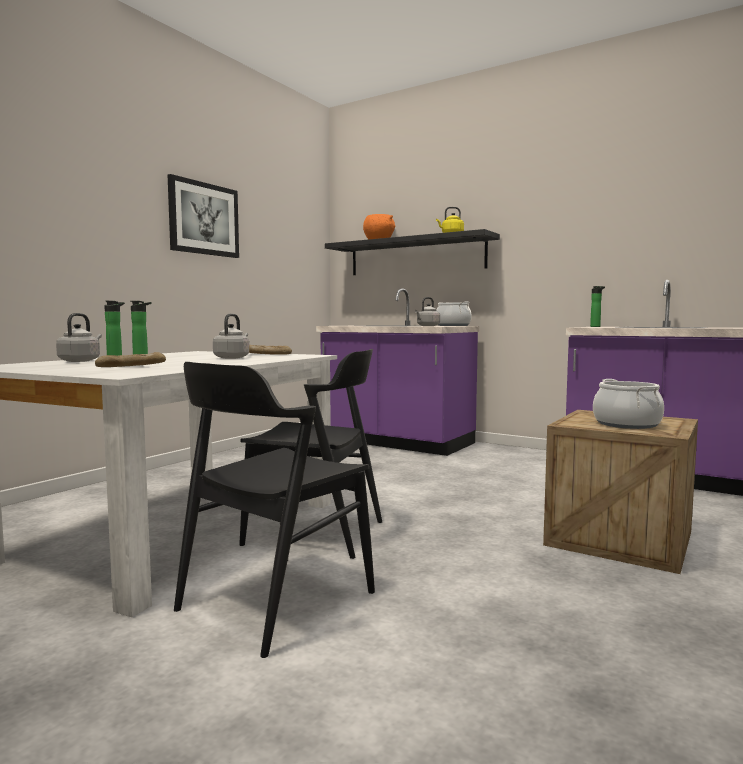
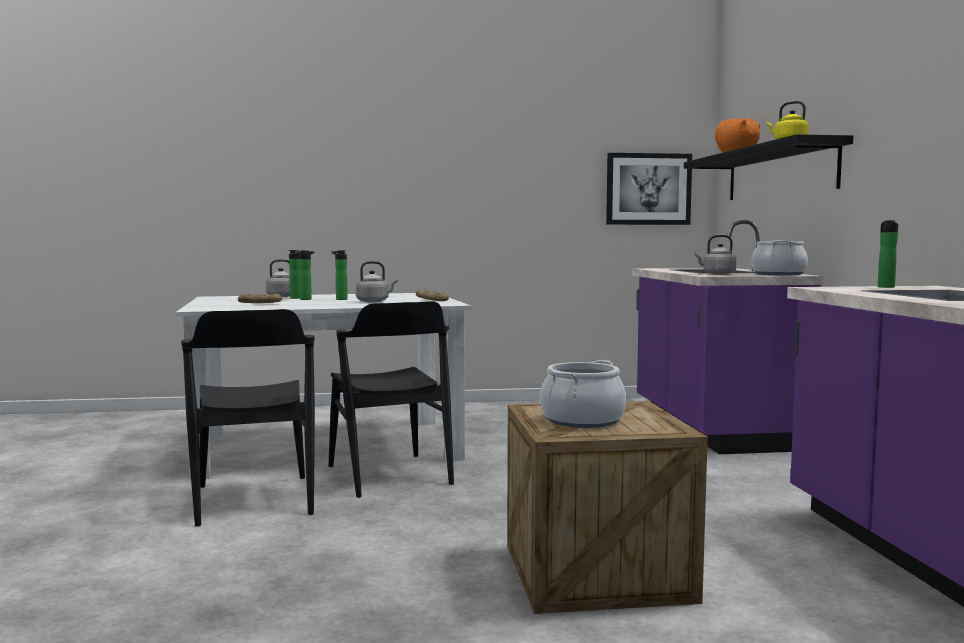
camera: 50 degrees right, 0 degrees up
(178, 358) = (340, 299): none -> bottle
(204, 219) = (507, 154): picture -> picture (648, 189)
(276, 600) = (254, 500): black chair -> black chair turned 105 degrees counterclockwise

